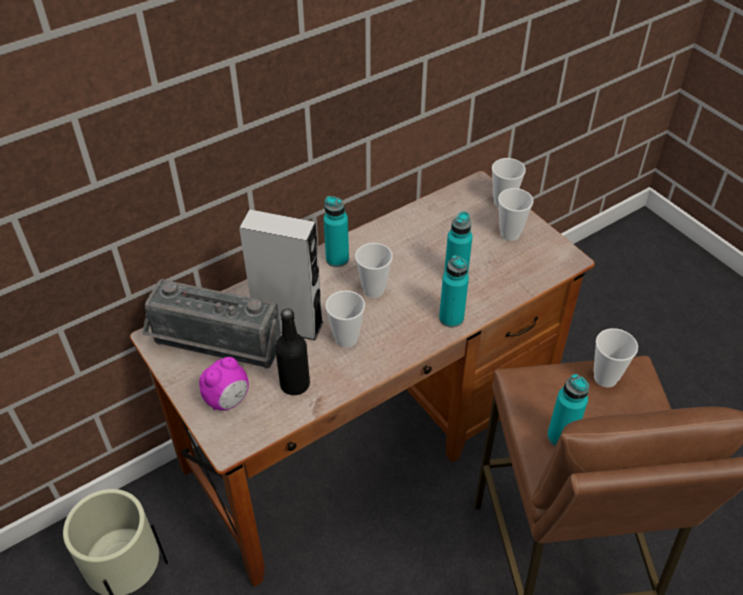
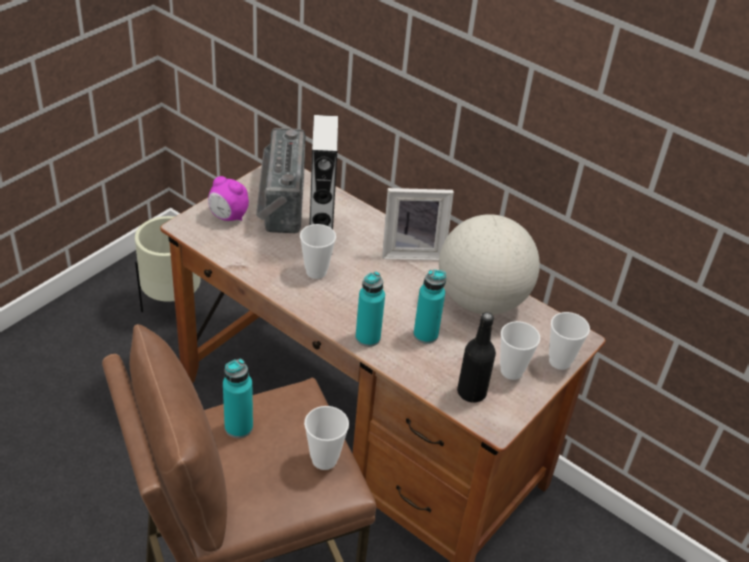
camera: 70 degrees right, 5 degrees down
(295, 384) = (255, 250): black bottle -> black bottle (471, 392)
(337, 259) = (412, 251): turquoise bottle -> picture frame
(373, 290) = (383, 280): cup -> none
(420, 230) = (481, 301): none -> globe

